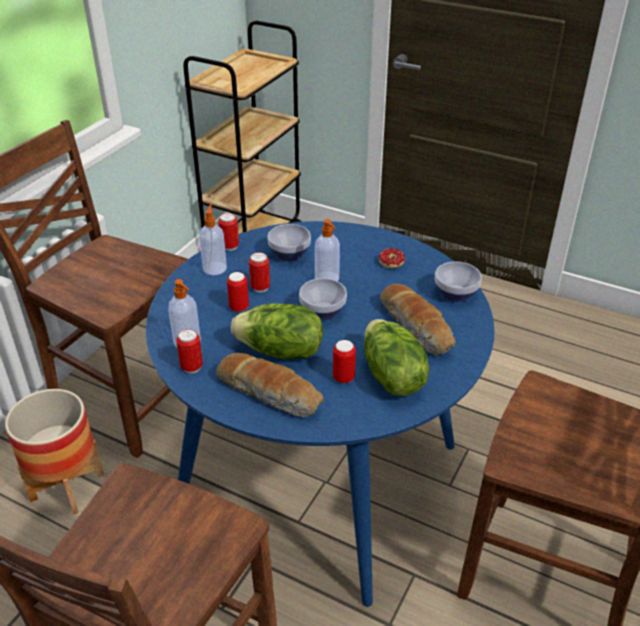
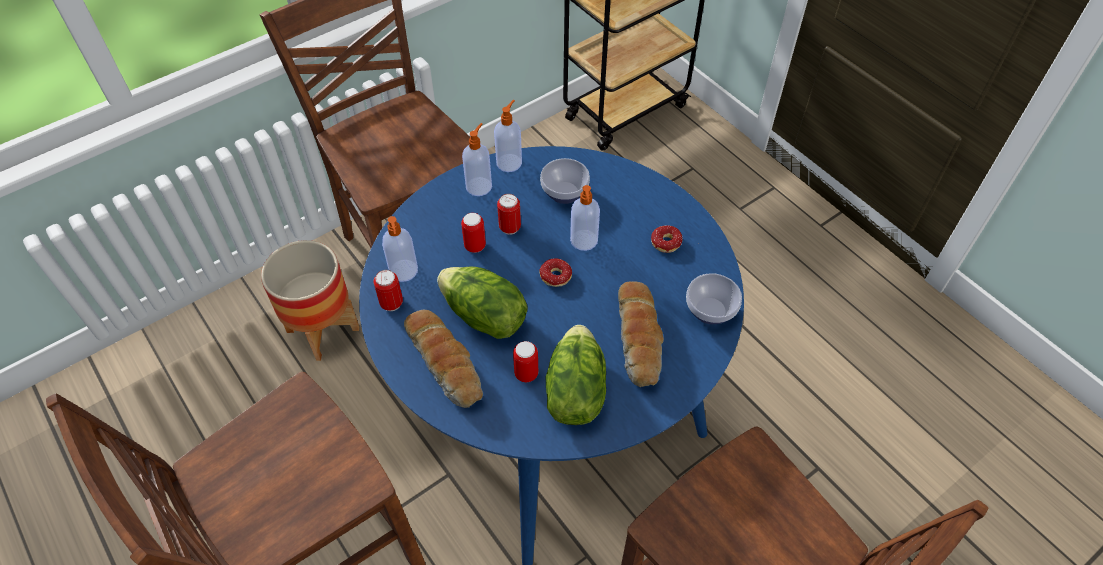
camera: 25 degrees right, 15 degrees up
(230, 246) = (509, 162): can -> soap dispenser
(321, 311) = (554, 281): bowl -> donut

